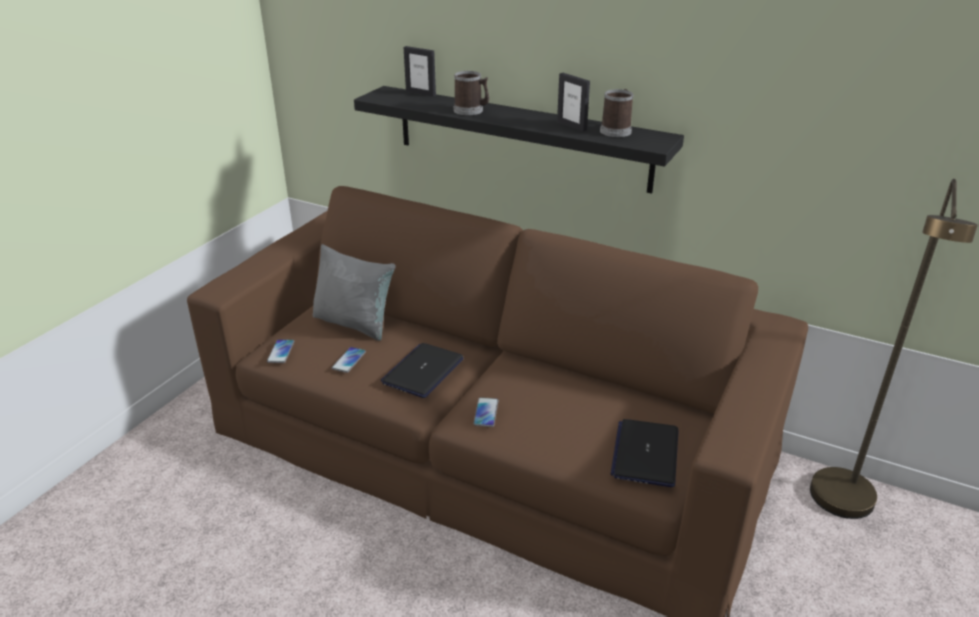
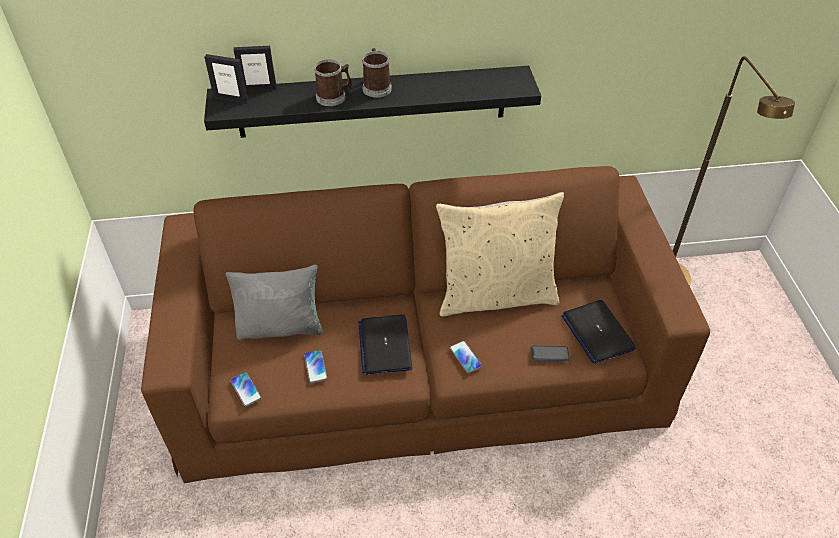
camera: 35 degrees left, 15 degrees up
(569, 379) = (495, 295): none -> beige pillow
(572, 126) = (438, 86): picture frame -> picture frame (231, 98)
(573, 448) = (549, 354): none -> phone
(617, 130) = (477, 79): mug -> mug (376, 87)

